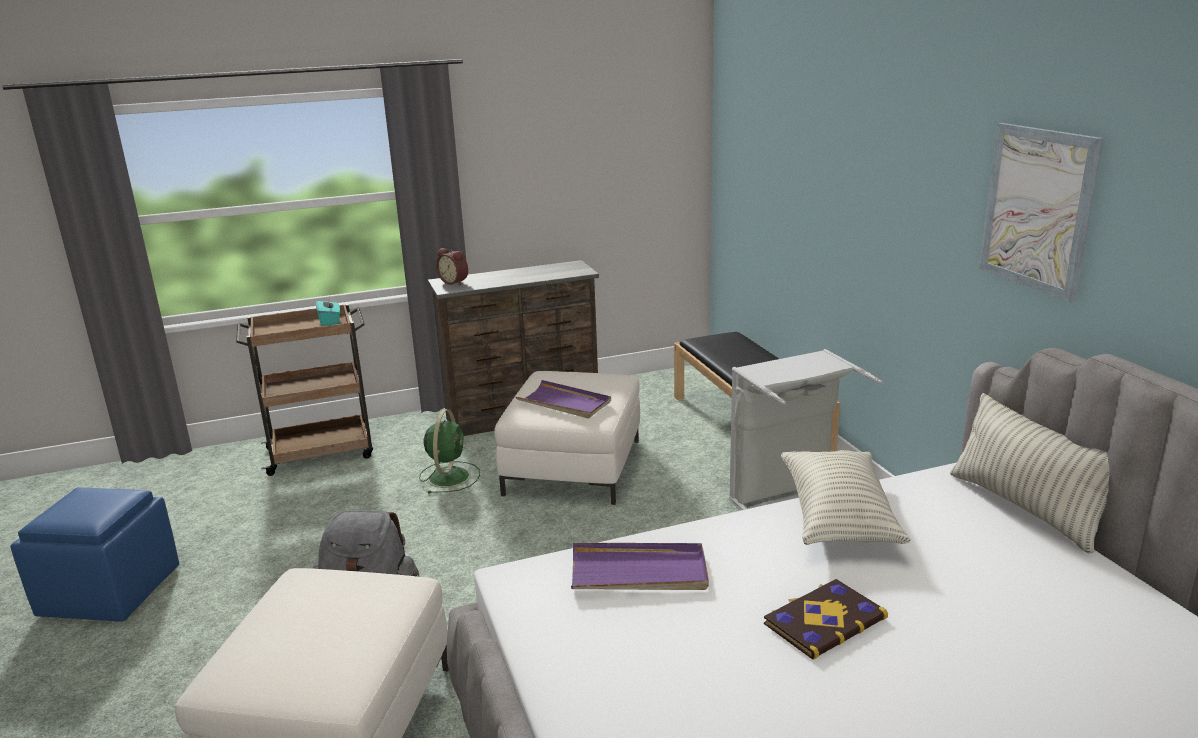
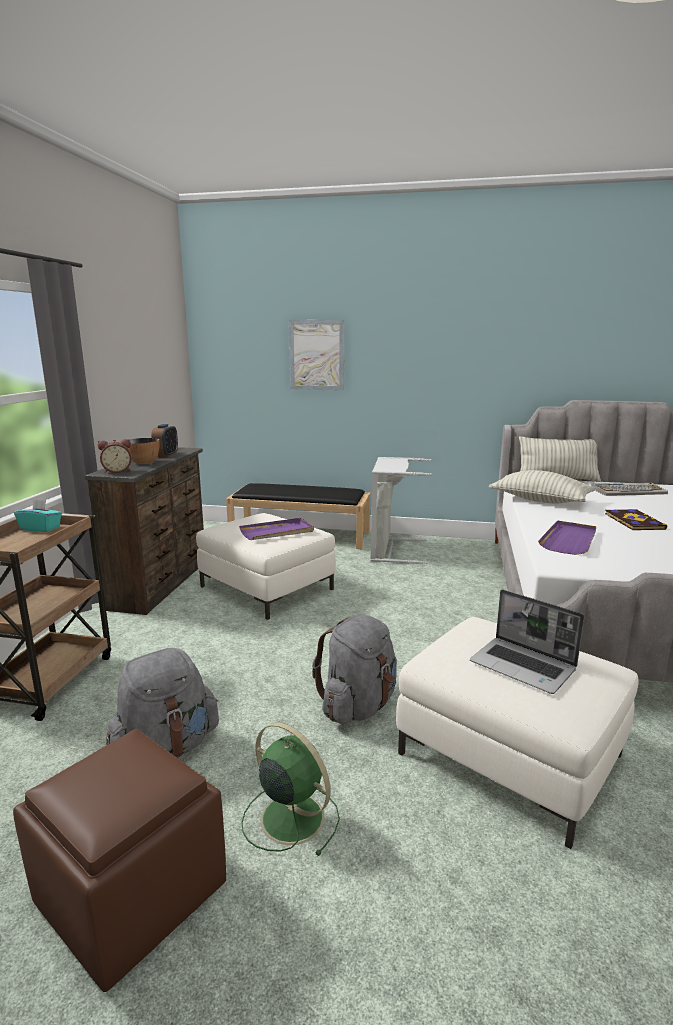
camera: 60 degrees left, 5 degrees down
(110, 591) = (129, 894): blue ottoman -> brown ottoman
(259, 538) = (166, 748): none -> grey backpack
(308, 631) = (524, 666): none -> laptop
(449, 476) = (206, 631): green fan -> green fan (290, 817)
(499, 278) = (144, 462): none -> bowl
(542, 274) = (166, 455): none -> alarm clock
(1037, 209) = (514, 347): picture -> picture (317, 355)
(1068, 595) = (628, 491): none -> keyboard

